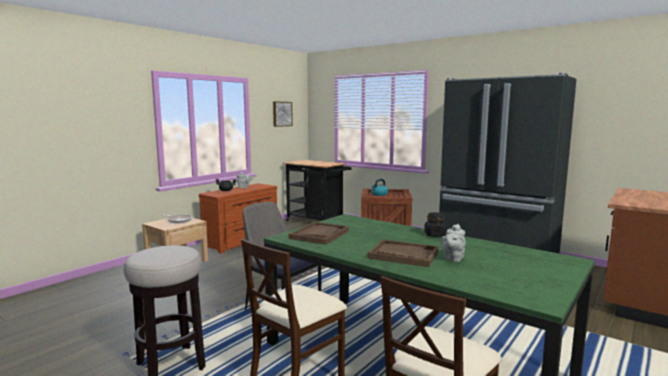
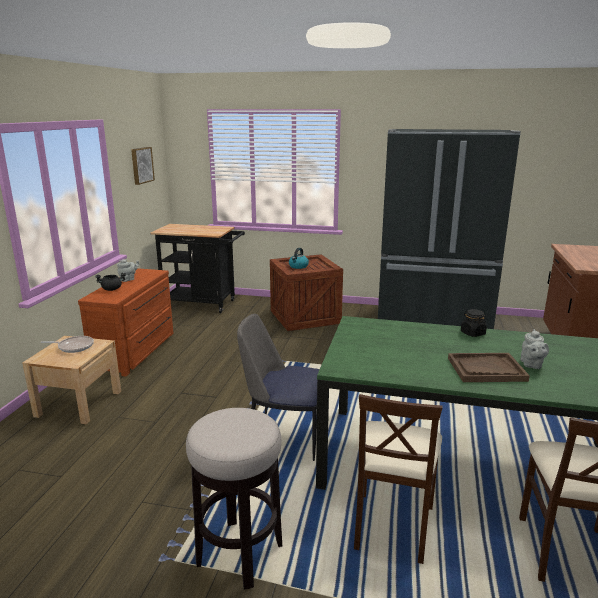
camera: 25 degrees left, 10 degrees up
(319, 234) = (368, 356): brown tray -> none

